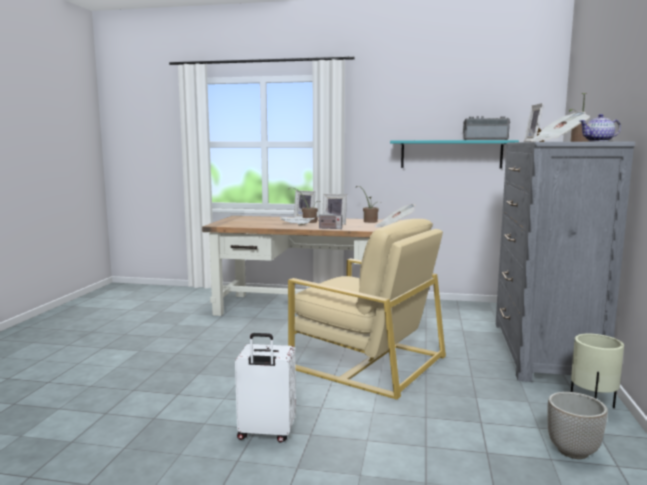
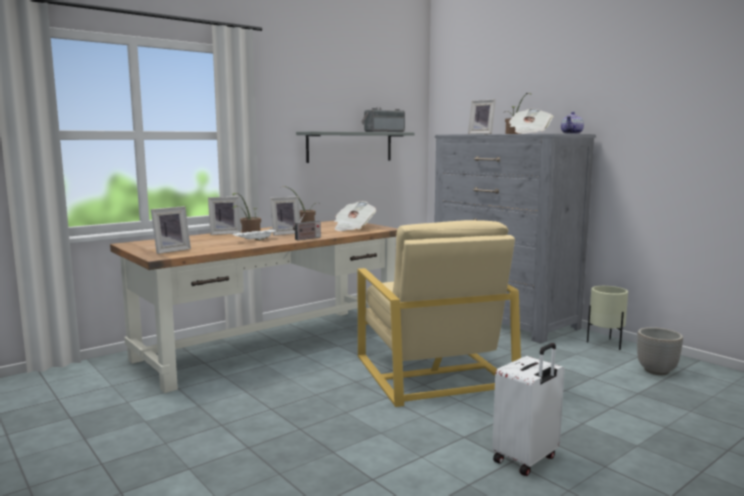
camera: 50 degrees left, 0 degrees up
(235, 223) = (170, 250): none -> picture frame
(367, 361) = (433, 371): beige armchair -> beige armchair turned 90 degrees clockwise
(451, 154) = (350, 147): turquoise shelf -> grey shelf

